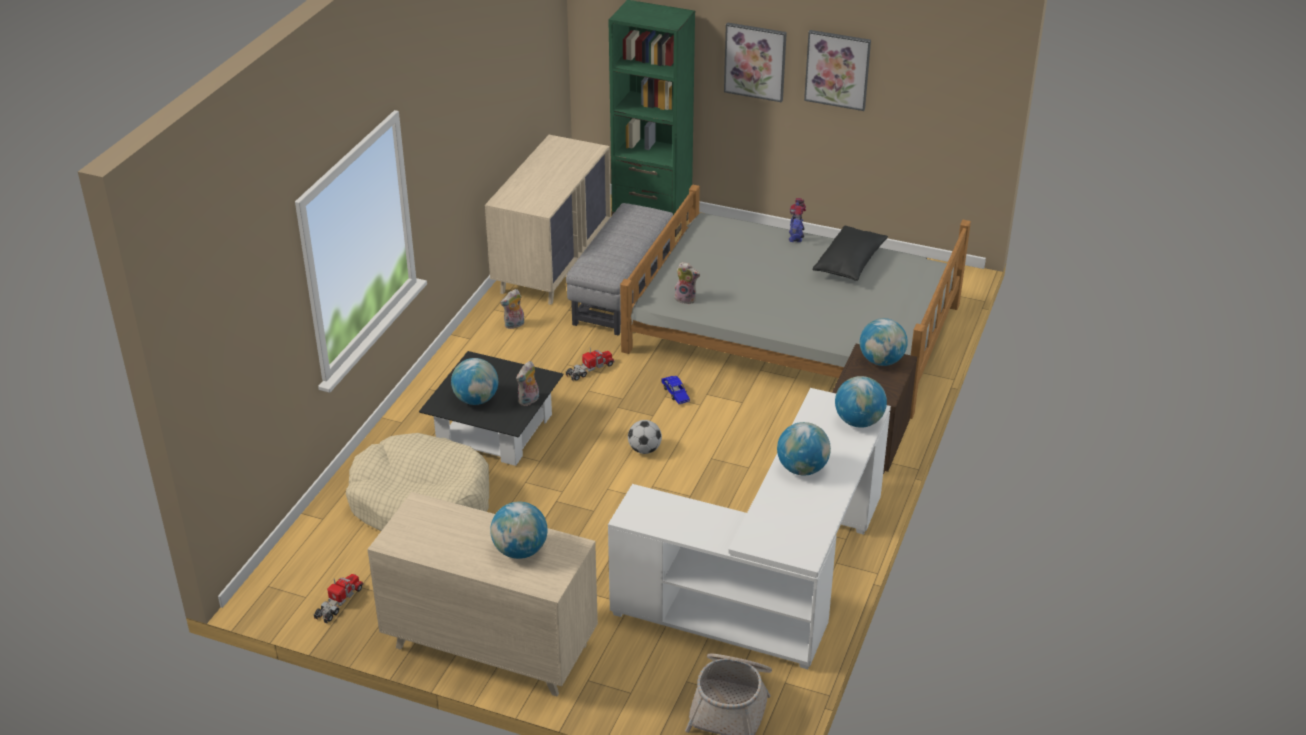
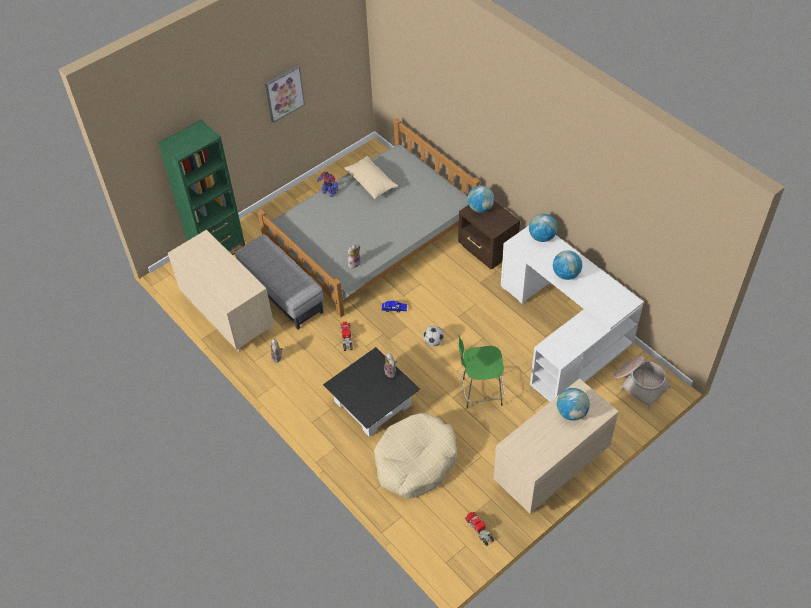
camera: 60 degrees left, 15 degrees up
(476, 399) = (374, 396): globe -> none
(586, 525) = (480, 392): none -> green stool
(755, 61) = (239, 122): picture -> none
(849, 264) = (371, 182): black pillow -> beige pillow

